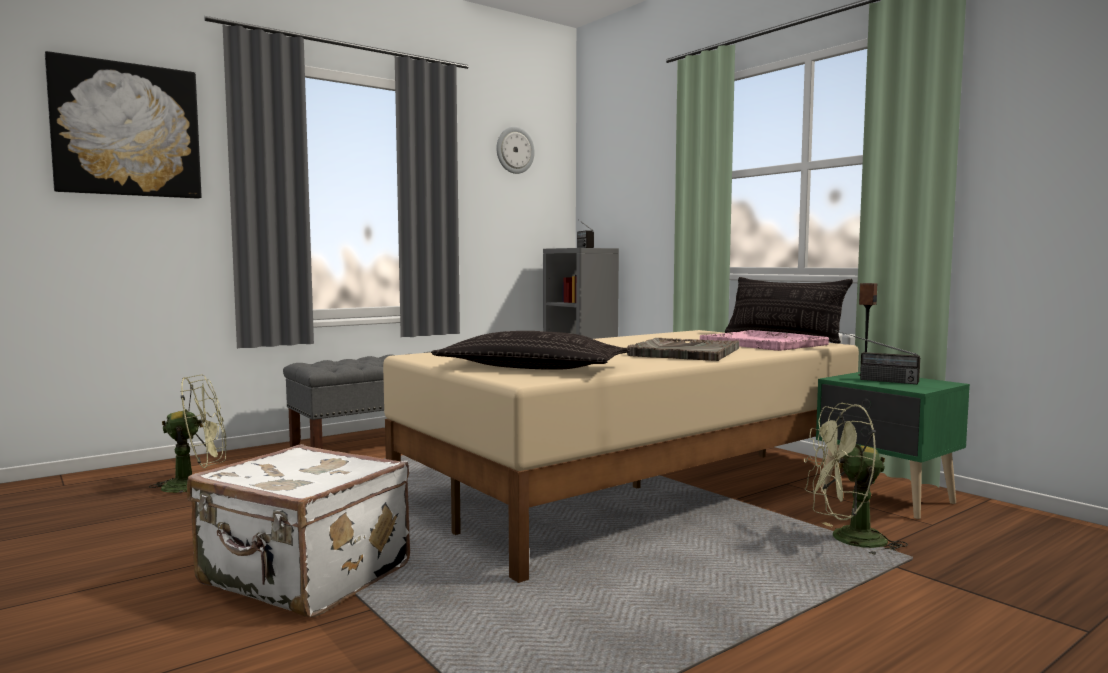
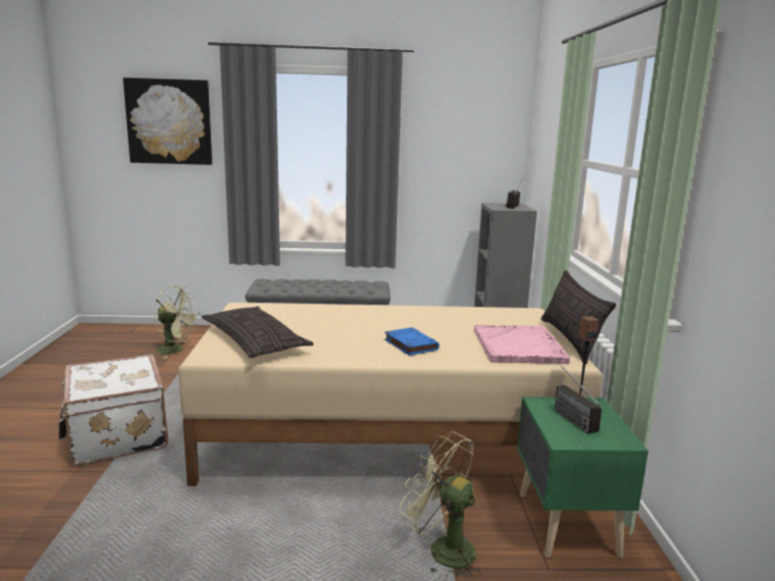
camera: 35 degrees right, 10 degrees up
(514, 150) = (464, 116): wall clock -> none
(684, 352) = (410, 345): grey tray -> blue book

